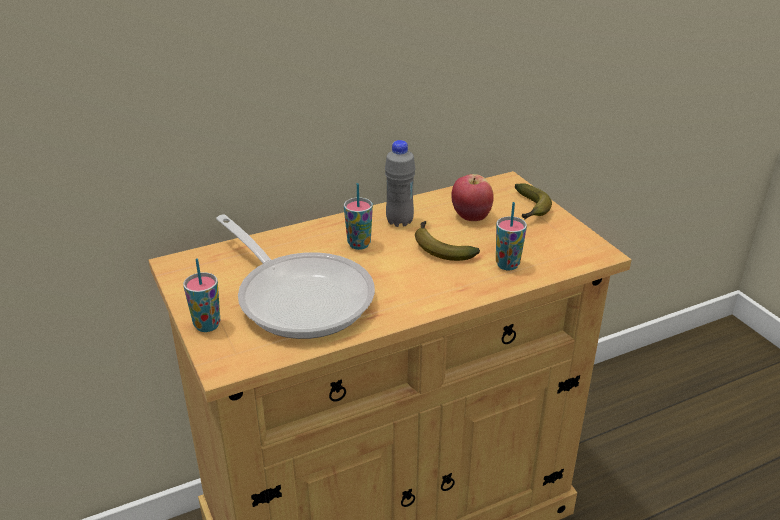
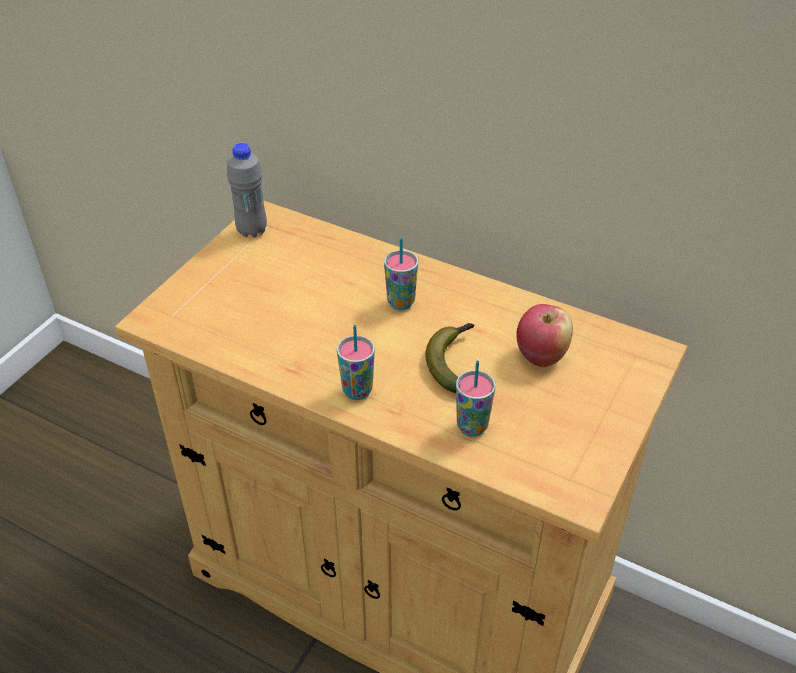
camera: 55 degrees right, 10 degrees up
(207, 325) = (195, 280): cup -> cup (357, 391)
(300, 296) = (281, 309): frying pan -> none
(399, 221) = (471, 309): grey bottle -> grey bottle (252, 230)
(530, 209) = (611, 396): banana -> none

